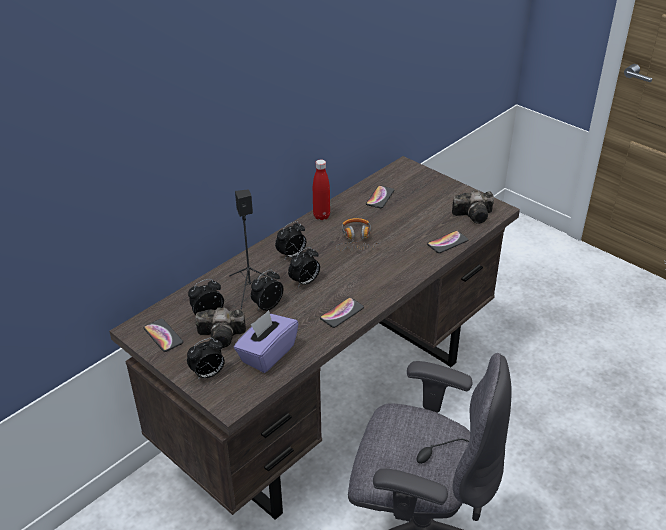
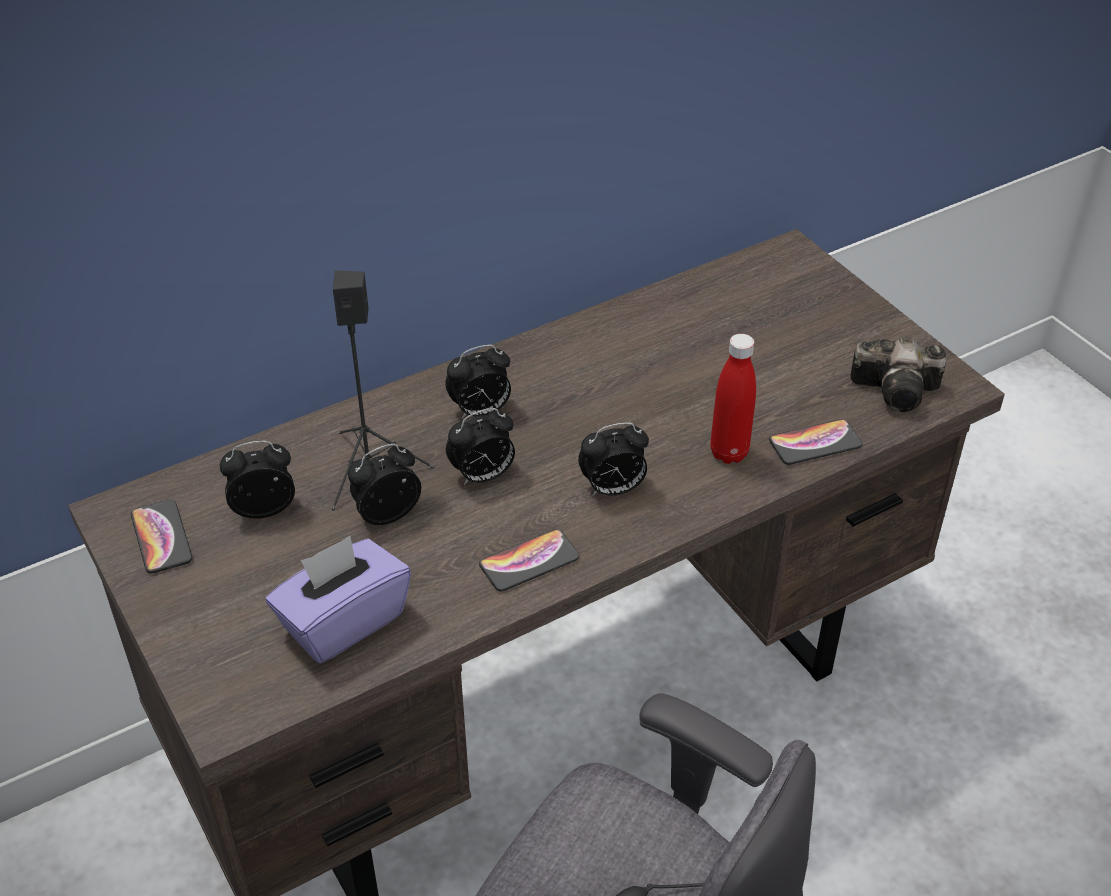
camera: 15 degrees right, 5 degrees up
(208, 374) = (210, 641): alarm clock -> alarm clock (612, 489)
(223, 336) = (275, 562): camera -> none
(321, 216) = (575, 335): red bottle -> red bottle (729, 453)
(356, 240) = (624, 402): headphones -> none
(380, 197) = (711, 314): phone -> none

